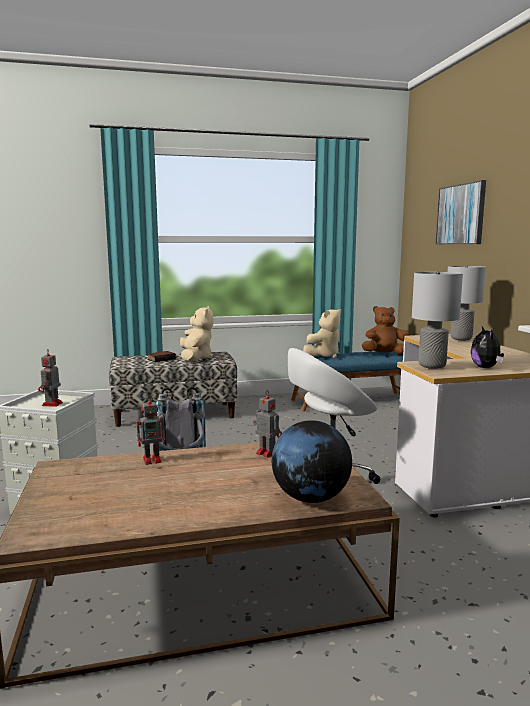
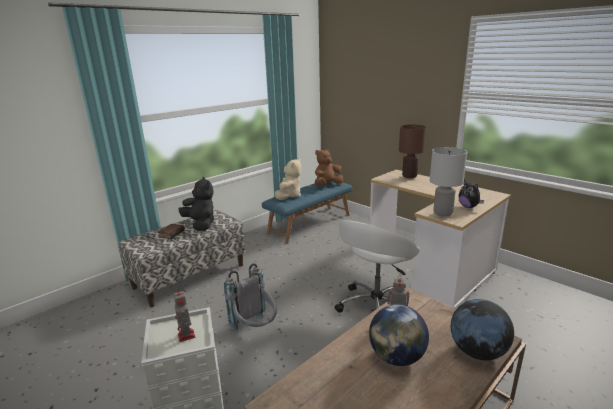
camera: 30 degrees left, 10 degrees up
(153, 460) = (334, 360): toy robot -> none
(196, 358) = (201, 224): beige plush toy -> black plush toy
(214, 475) = (396, 357): none -> globe
(461, 214) = (384, 81): picture -> none
(461, 340) = (409, 177): grey table lamp -> brown table lamp

